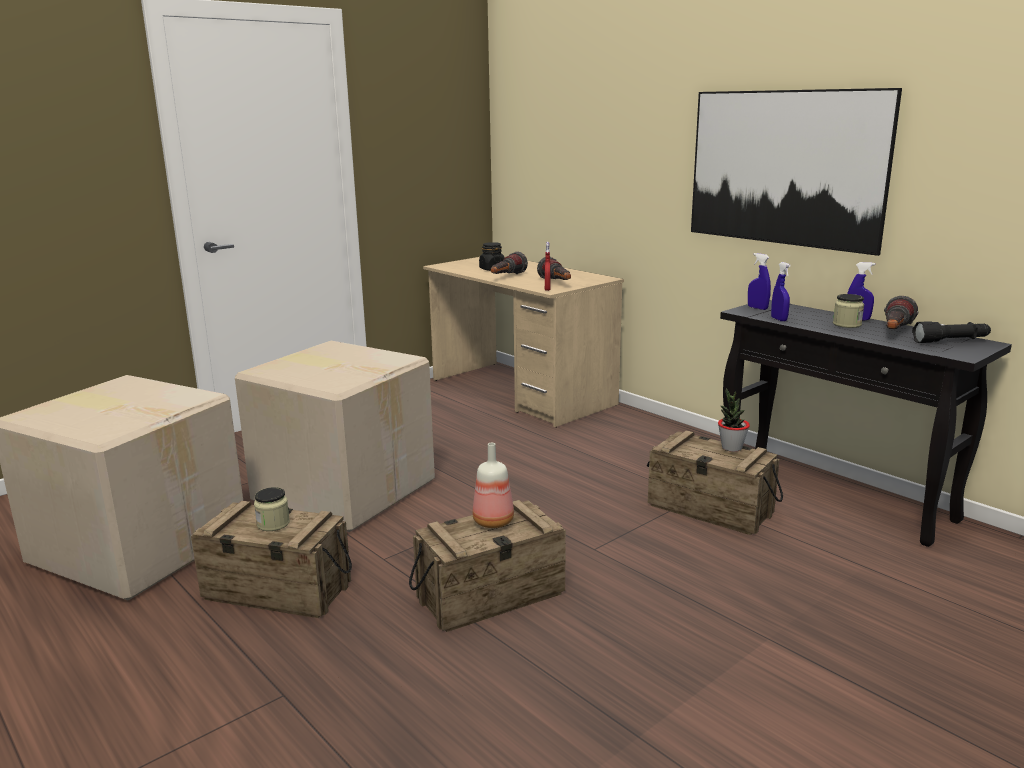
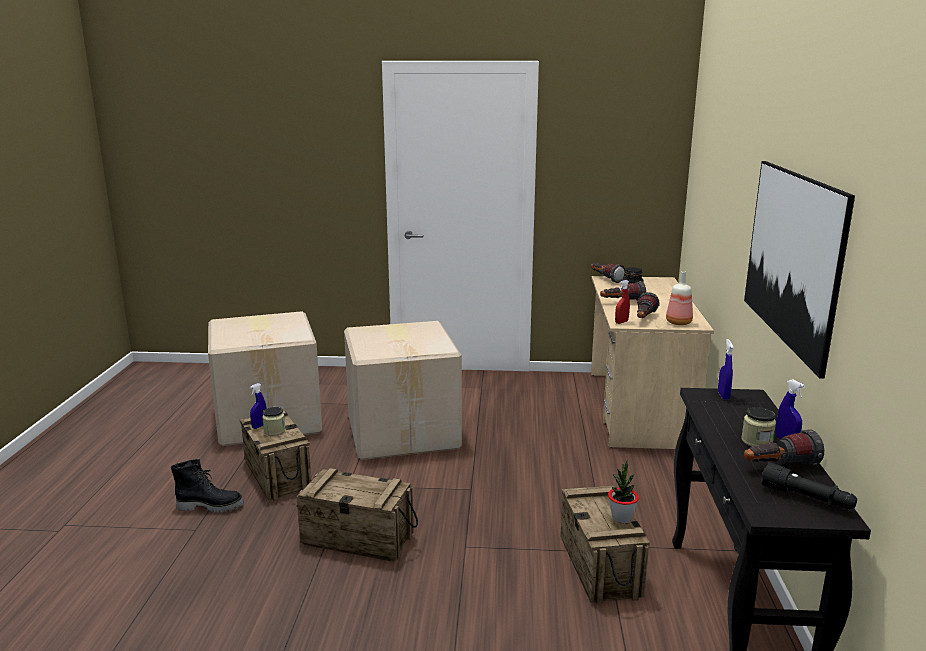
camera: 45 degrees right, 0 degrees up
(252, 662) = (211, 506): none -> black boot
(443, 265) = (605, 279): none -> flashlight
(492, 521) = (364, 485): bottle -> bottle (678, 322)
(779, 319) = (708, 413): blue spray bottle -> blue spray bottle (259, 426)

